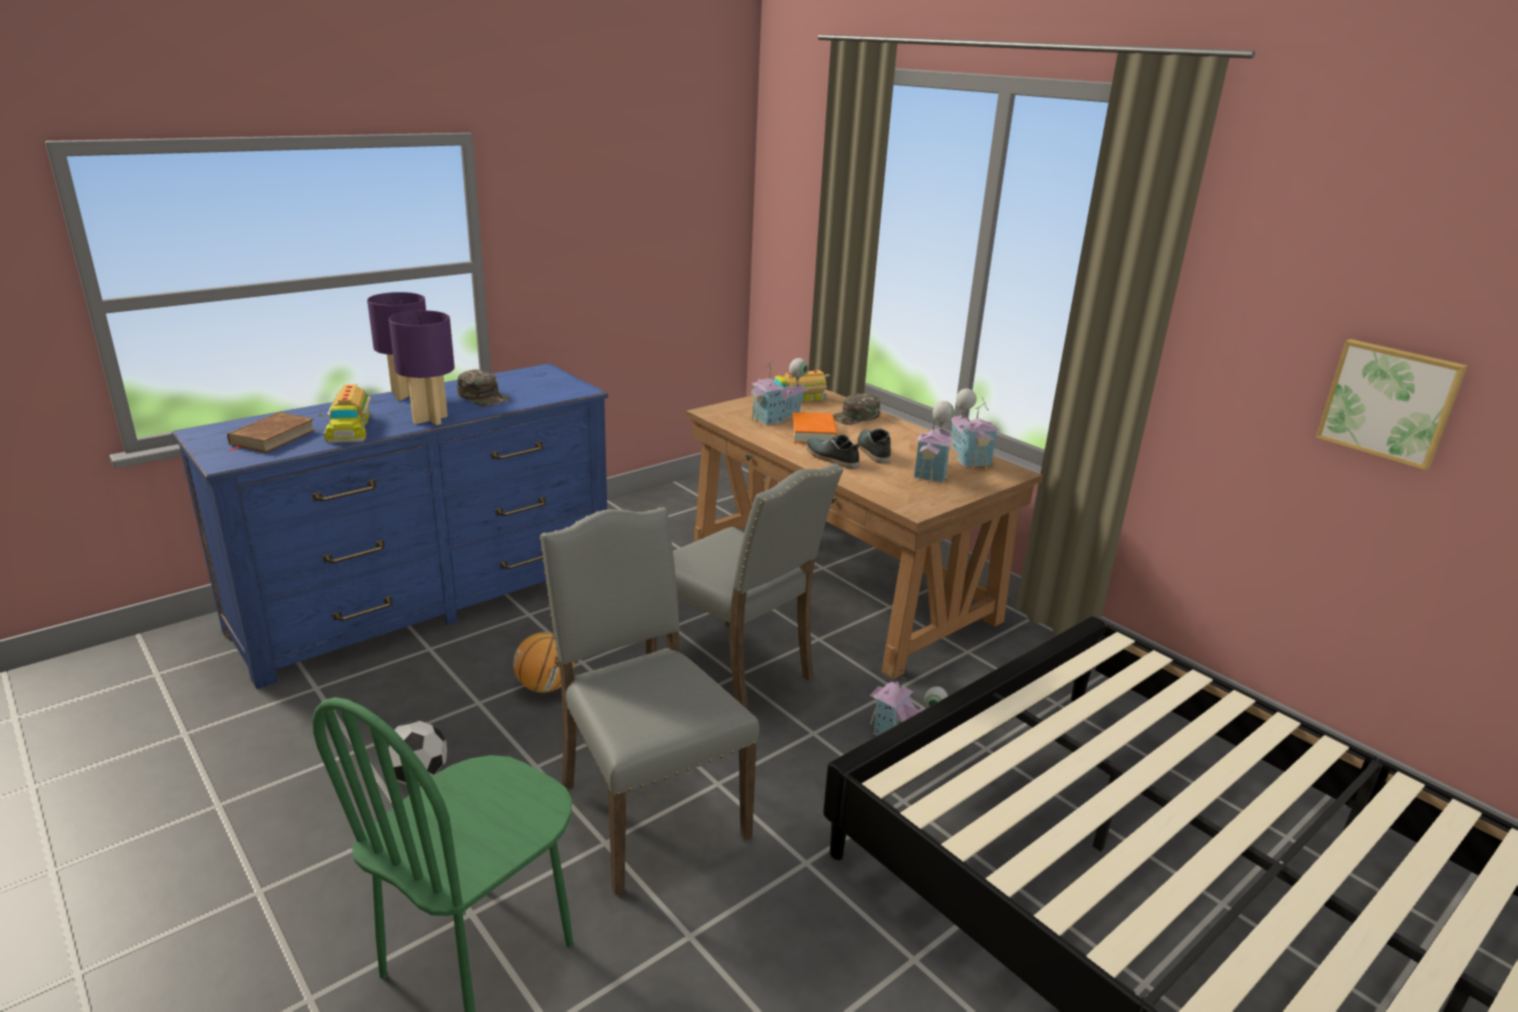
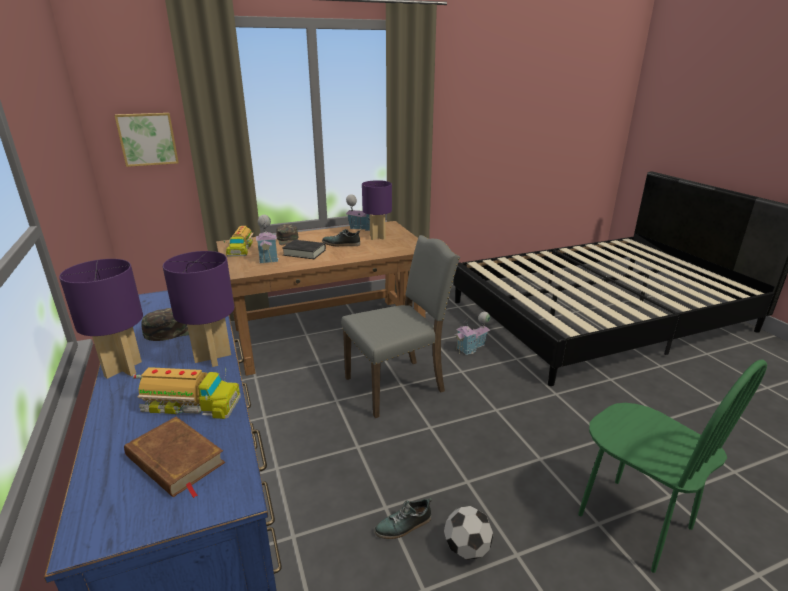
camera: 70 degrees left, 0 degrees up
(546, 686) = (379, 468): basketball -> none
(646, 809) = (514, 438): grey chair -> none
(813, 434) = (304, 252): orange book -> black book
(831, 458) = (343, 254): shoe -> shoe (404, 525)
(932, 471) = (377, 237): toy house -> purple table lamp
(1389, 402) = (502, 135): picture -> picture (148, 139)

